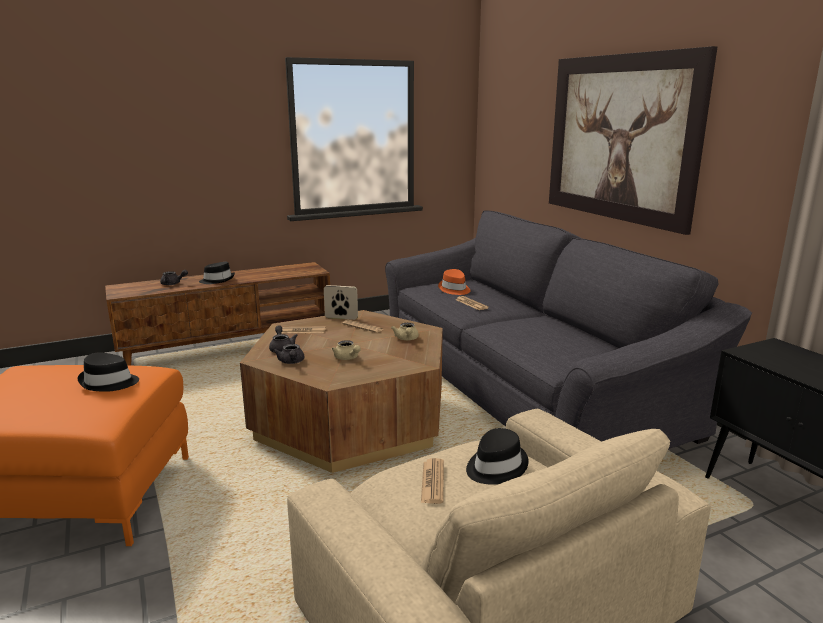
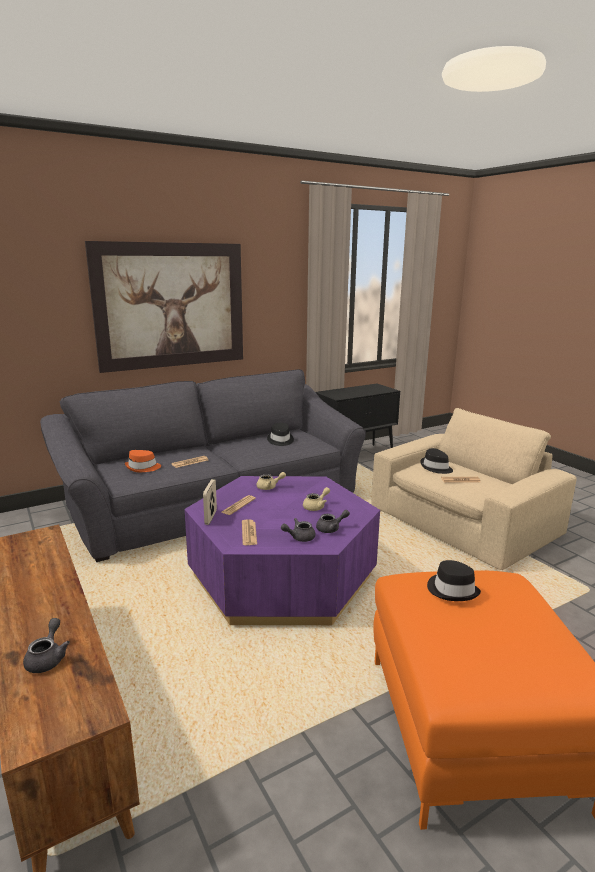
camera: 95 degrees left, 0 degrees up
(217, 280) = (49, 610): black hat -> black hat (280, 440)
(351, 419) = (282, 576): brown coffee table -> purple coffee table

